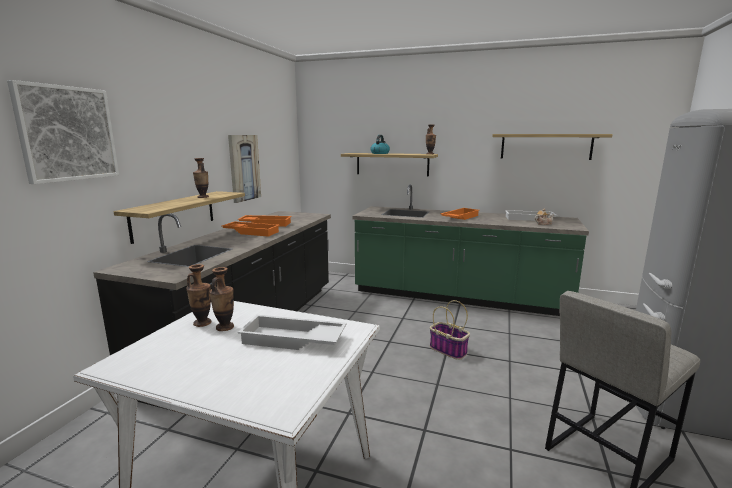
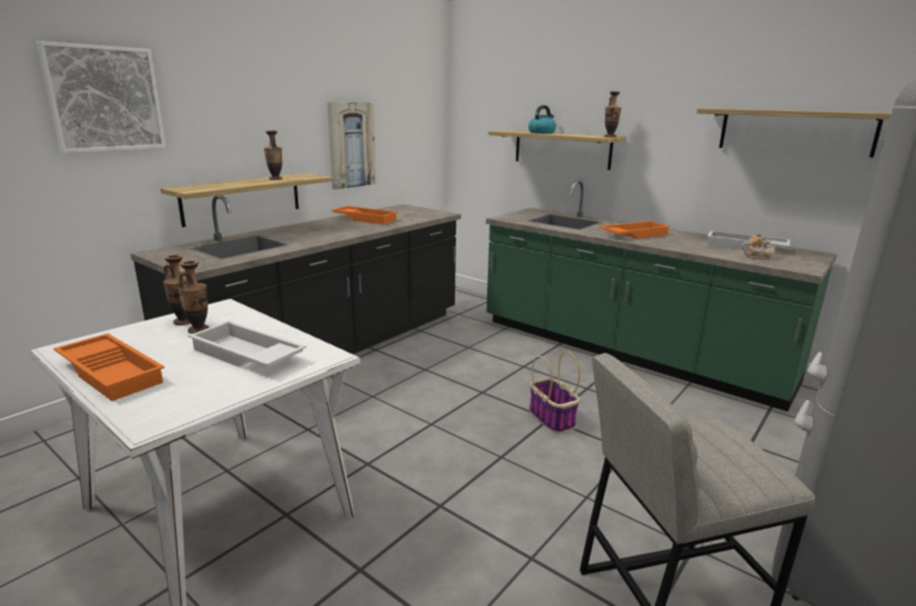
camera: 20 degrees right, 5 degrees up
(252, 232) = (336, 227): orange tray -> orange tray (113, 372)

